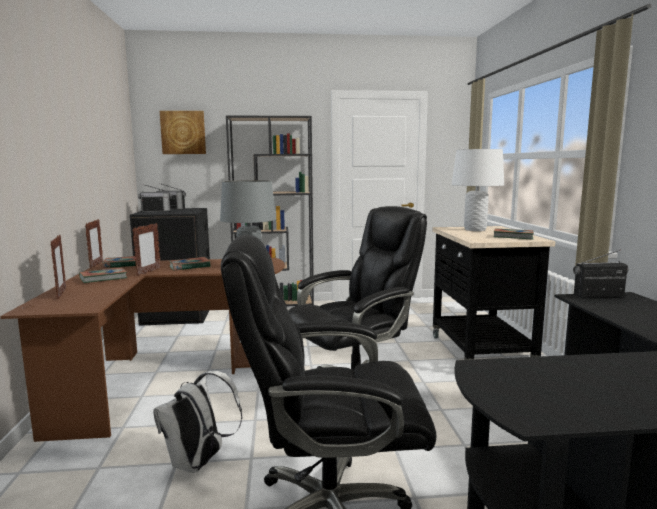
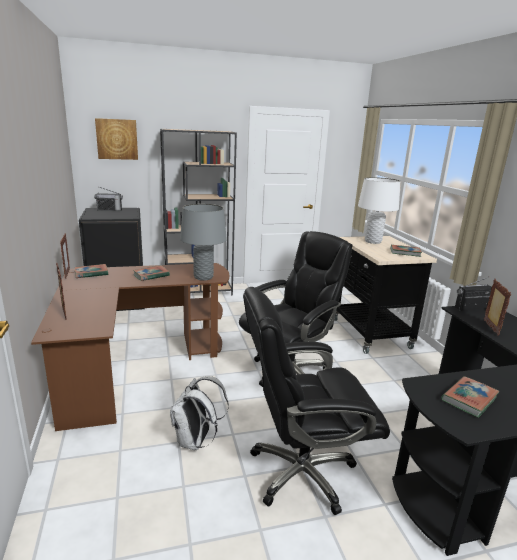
camera: 10 degrees left, 10 degrees up
(103, 278) = (86, 291): book -> book (469, 399)
(148, 272) = (120, 283): picture frame -> picture frame (490, 328)
(156, 211) = (99, 214): radio -> none

